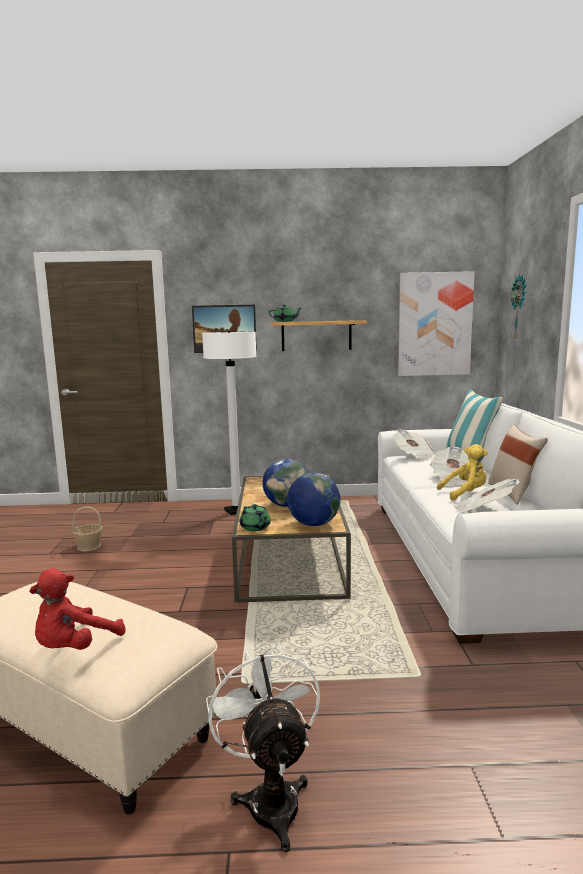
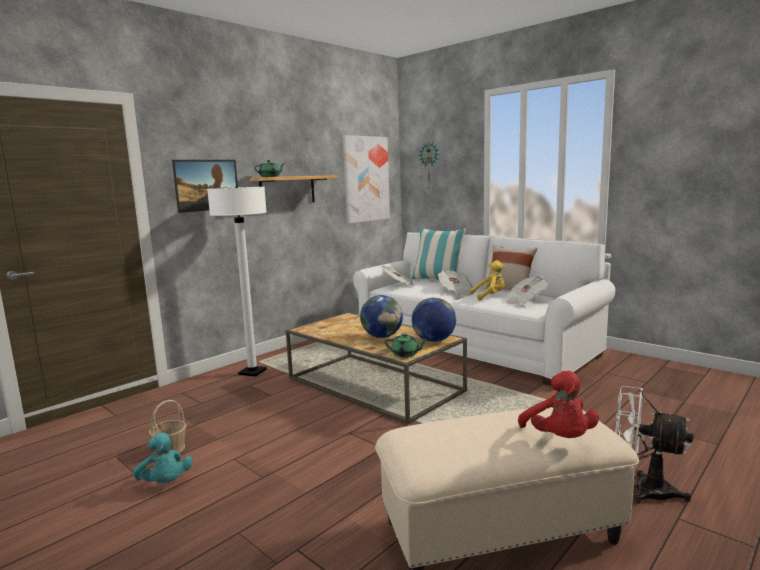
camera: 45 degrees left, 0 degrees up
(45, 567) = (165, 483): none -> turquoise plush toy
(465, 494) = (490, 296): yellow plush toy -> yellow plush toy turned 45 degrees clockwise

